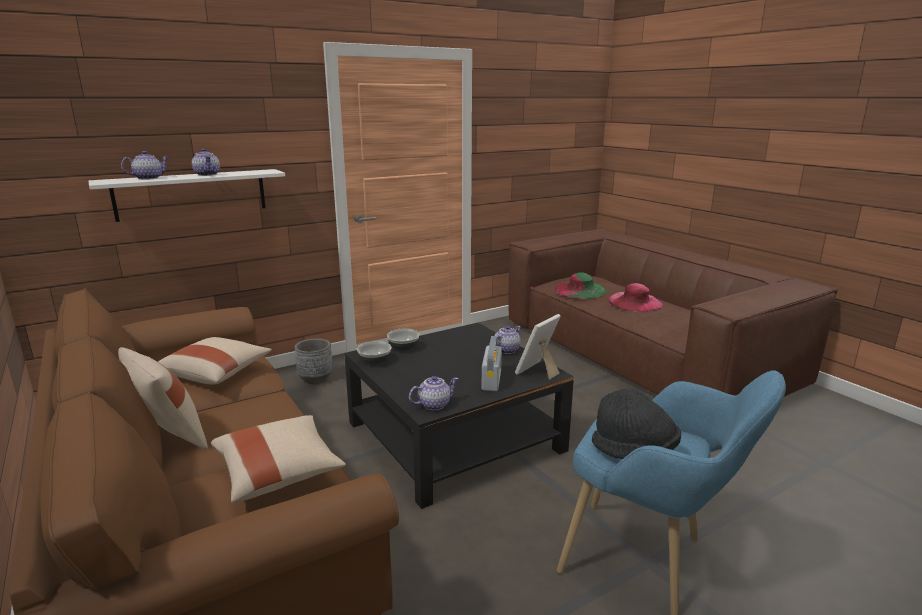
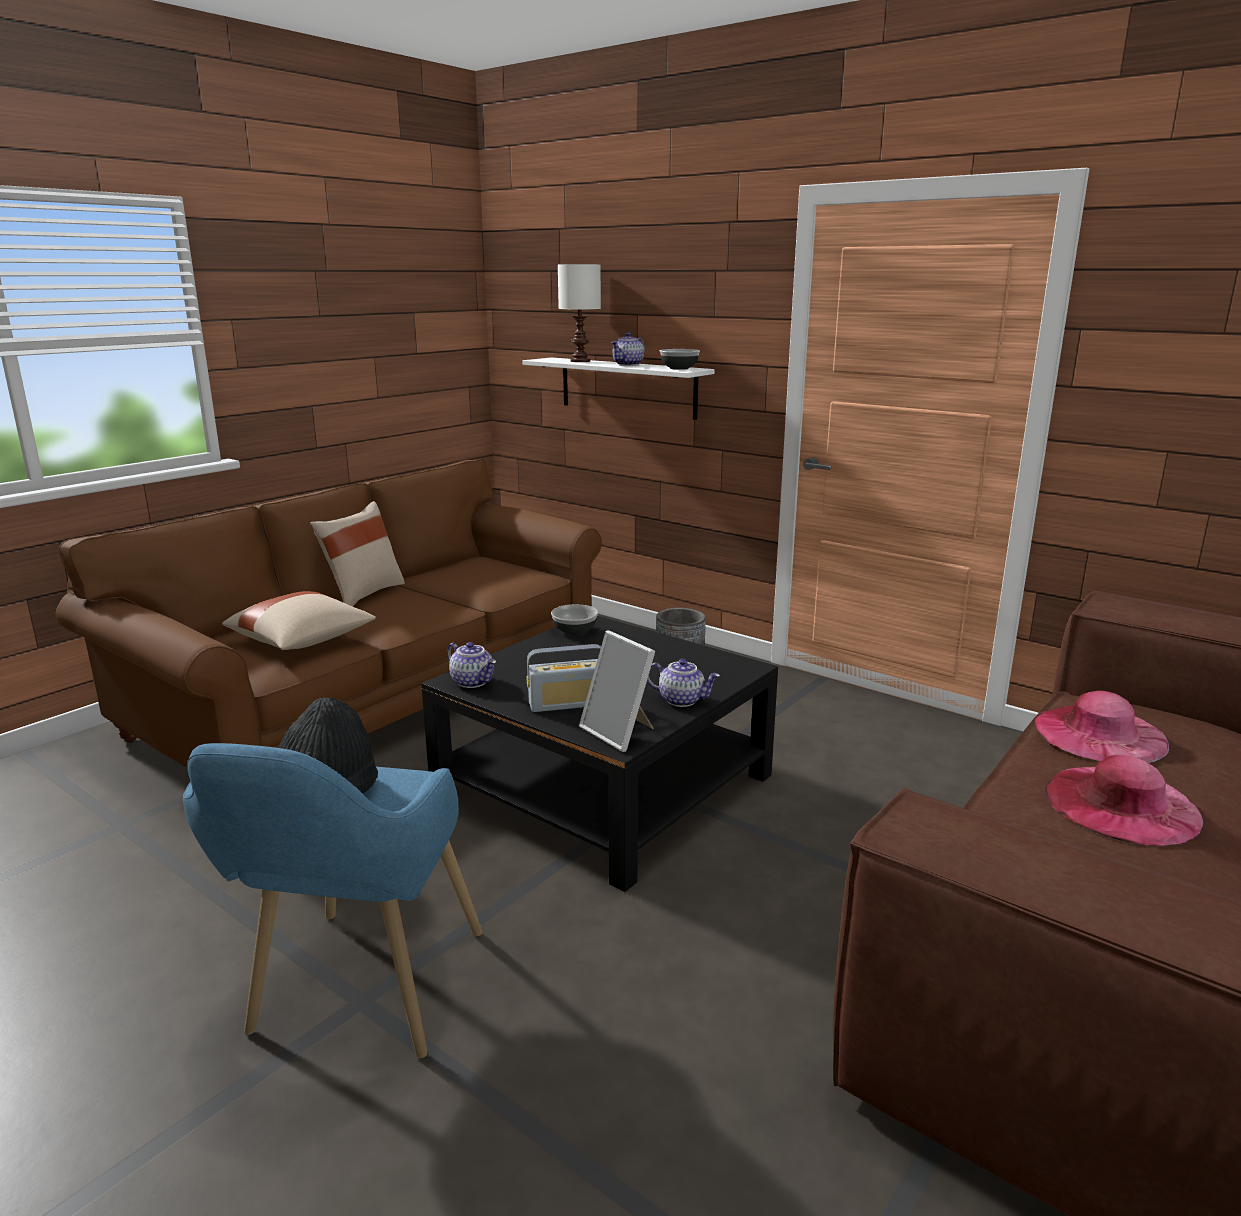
camera: 70 degrees right, 0 degrees up
(148, 178) = (580, 361): teapot -> white table lamp
(216, 373) = (488, 575): beige pillow -> none
(403, 347) = (630, 637): bowl -> bowl (678, 368)
(538, 371) = (620, 733): picture frame -> picture frame turned 150 degrees counterclockwise
(580, 290) = (1099, 734): green hat -> pink hat

